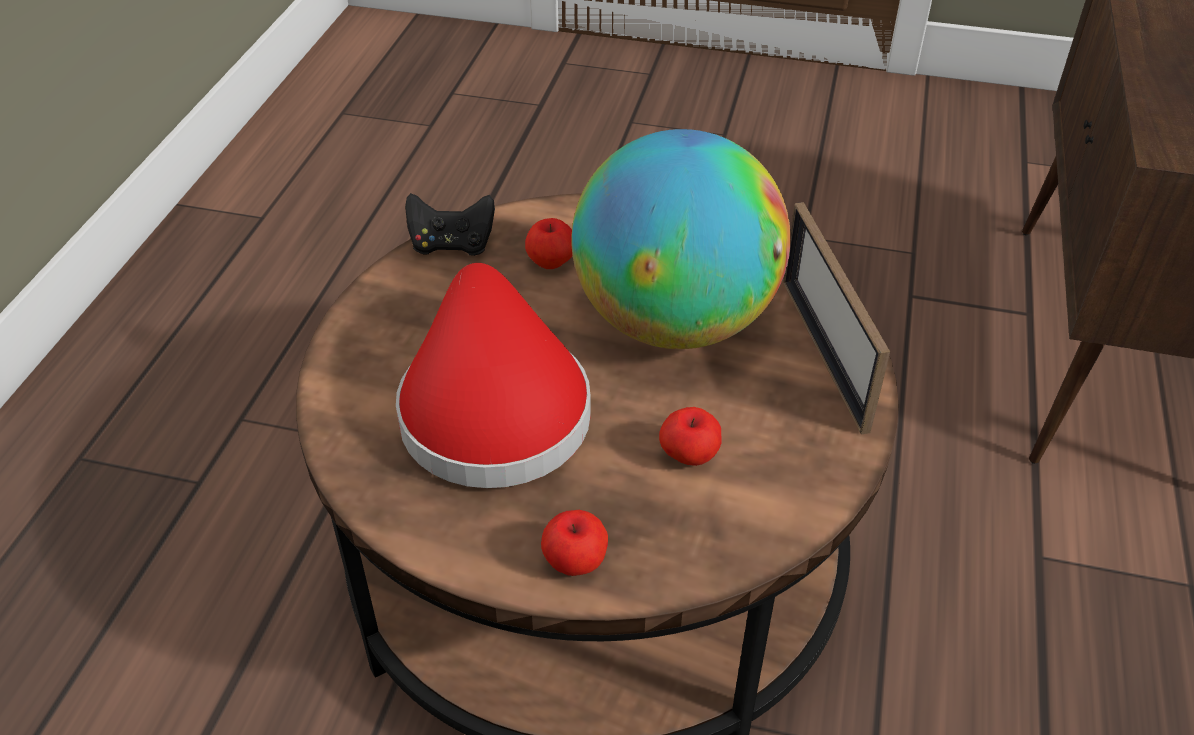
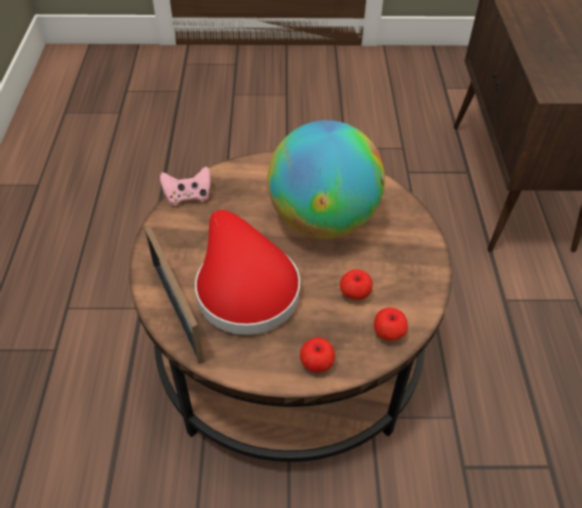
camera: 15 degrees left, 5 degrees up
(452, 245) = (188, 196): black game controller -> pink game controller
(551, 263) = (246, 198): apple -> apple (388, 333)
(823, 352) = (403, 224): picture frame -> picture frame (177, 311)

